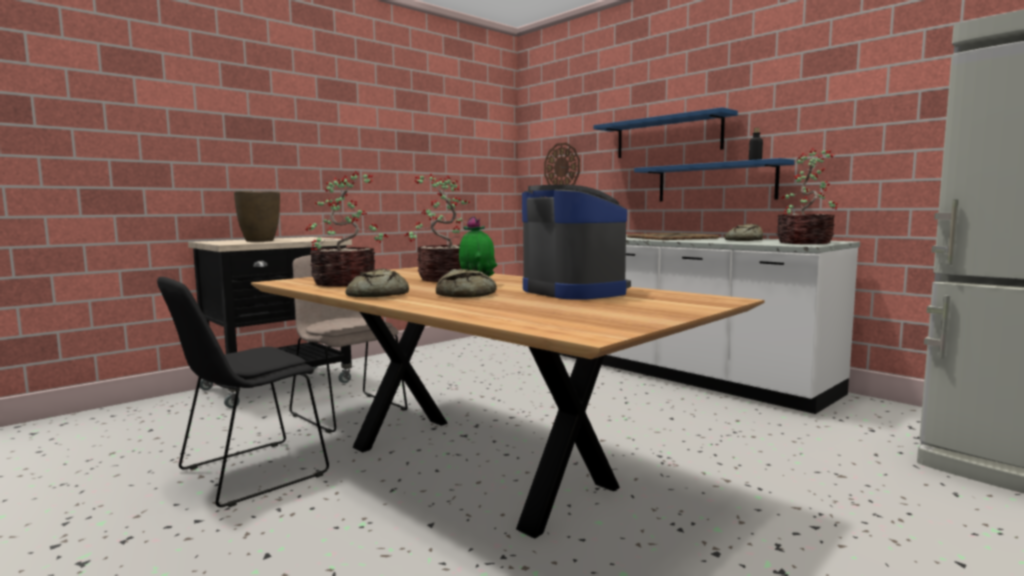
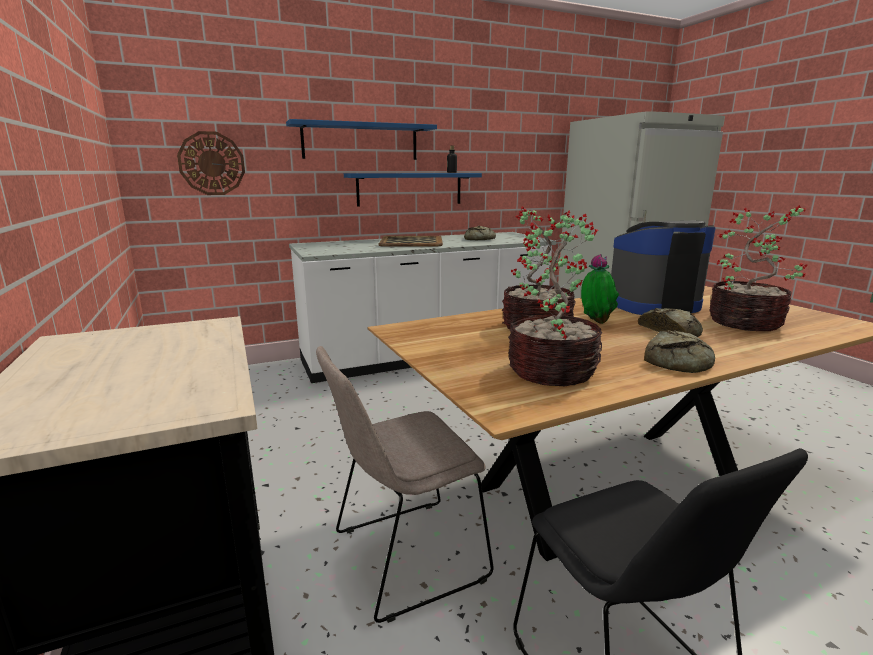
camera: 70 degrees left, 10 degrees up
(260, 241) = (149, 376): brown vase -> none
(805, 243) = (519, 237): potted plant -> potted plant (747, 323)

